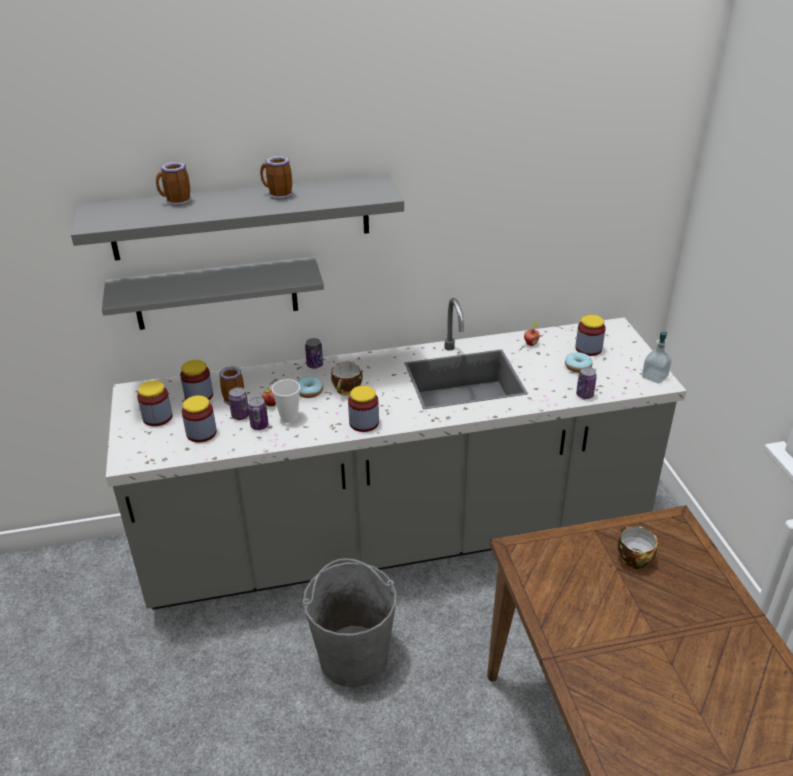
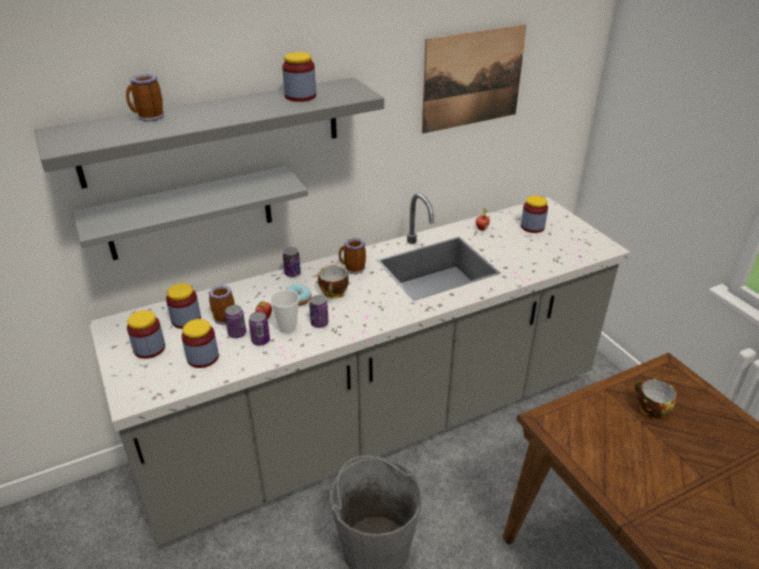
camera: 15 degrees left, 0 degrees up
(278, 195) = (255, 103): mug -> mug (353, 269)
(364, 423) = (363, 322): jar -> jar (300, 96)
(527, 183) = (473, 78): none -> picture
(578, 367) = (531, 243): donut -> none
(584, 395) = (549, 267): can -> can (319, 323)
(654, 377) = (599, 244): soap dispenser -> none

